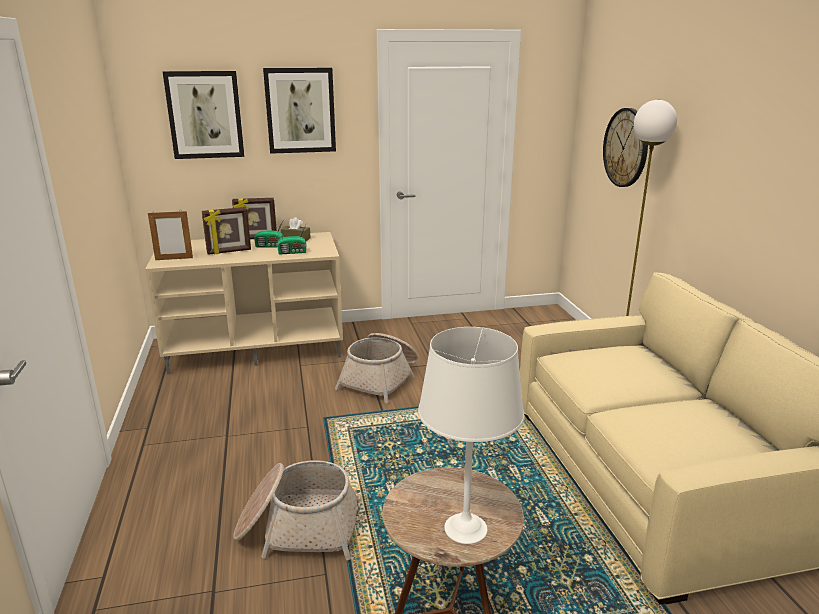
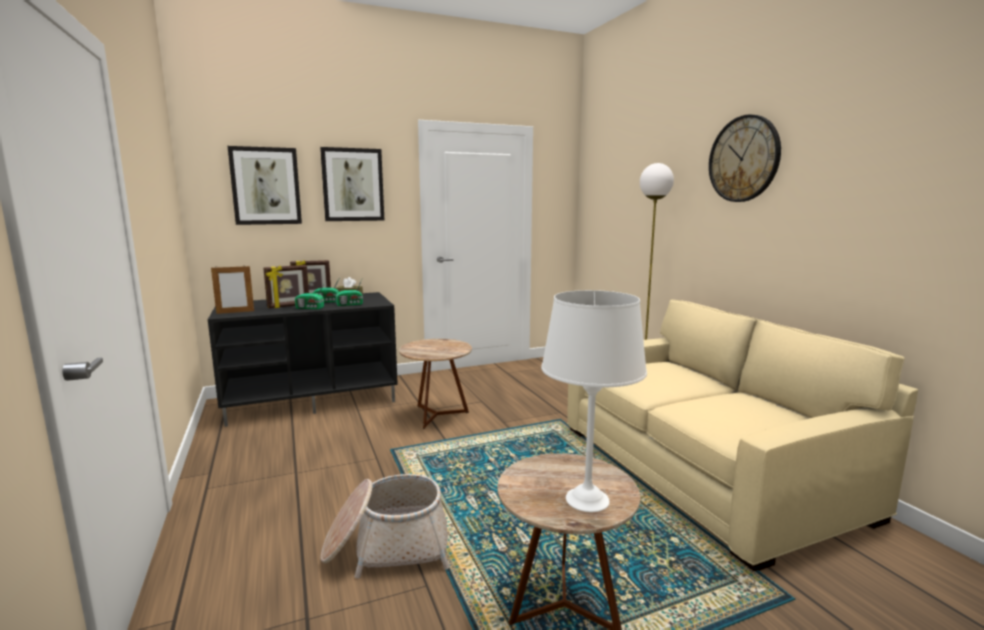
camera: 10 degrees left, 10 degrees down
(250, 256) = (310, 308): none -> radio
(257, 347) = (313, 399): beige tv stand -> black tv stand
(381, 379) = (437, 415): basket -> brown side table
(626, 147) = (627, 211): wall clock -> wall clock (744, 159)

